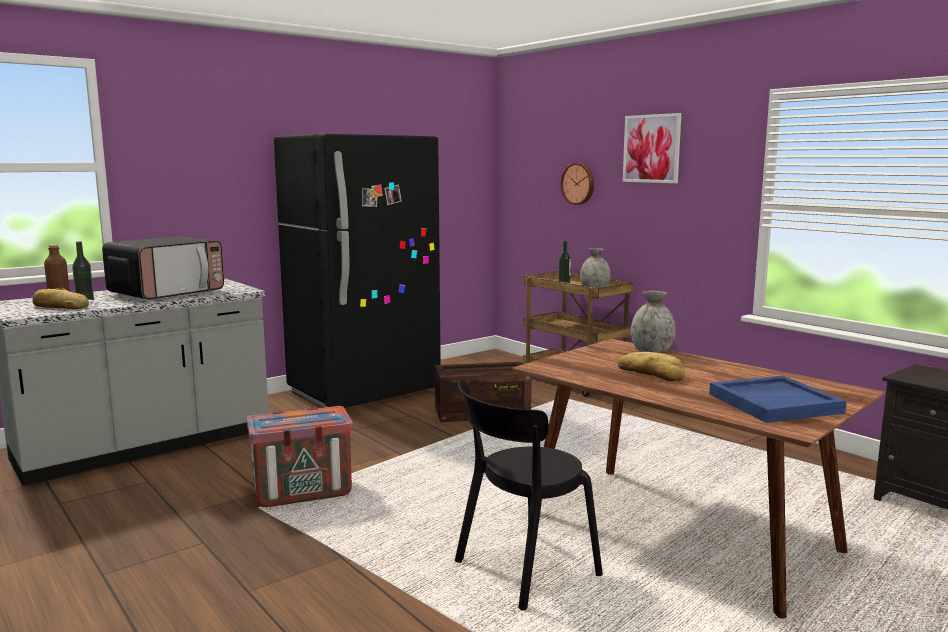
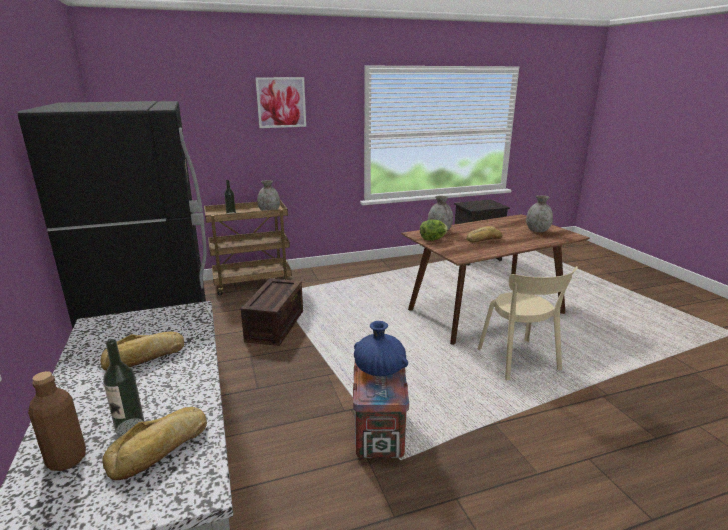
camera: 70 degrees left, 10 degrees up
(167, 293) = (145, 357): microwave -> bread
(307, 416) = (379, 370): none -> blue vase
(521, 570) = (520, 361): black chair -> beige chair
(578, 183) = (211, 132): wall clock -> none
(601, 352) = (432, 239): none -> lettuce
(774, 403) = (537, 230): blue tray -> grey vase

